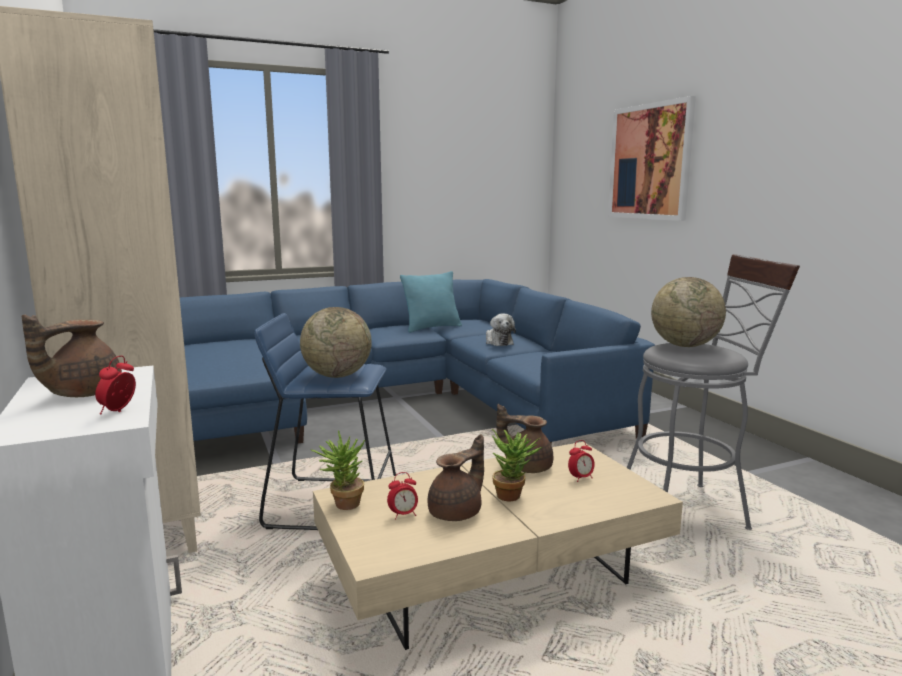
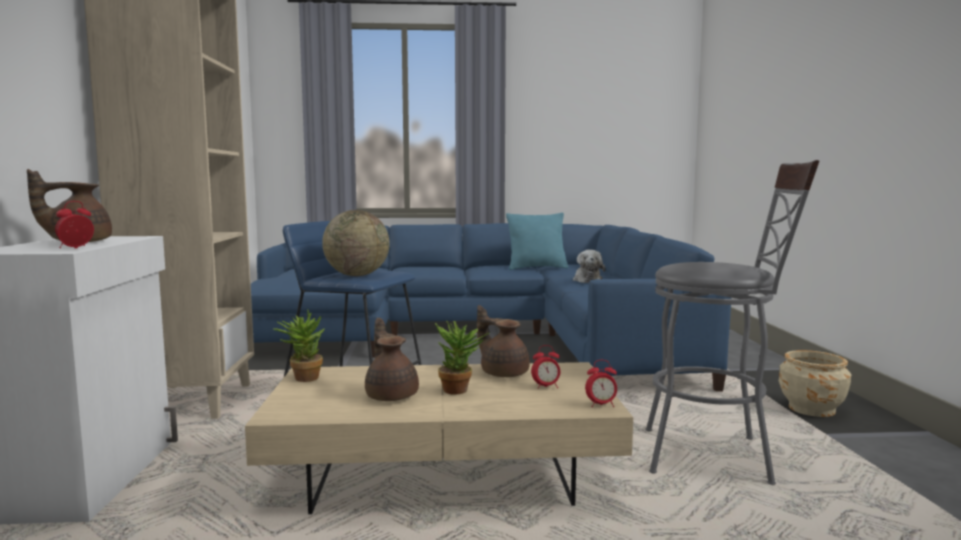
camera: 20 degrees right, 5 degrees down
(403, 515) = (342, 391): alarm clock -> alarm clock (601, 405)
(457, 512) = (391, 395): brown teapot -> brown teapot turned 90 degrees counterclockwise
(649, 162) = (777, 92): picture -> none
(684, 345) = (707, 262): globe -> none
(720, 448) = (812, 409): none -> beige planter

